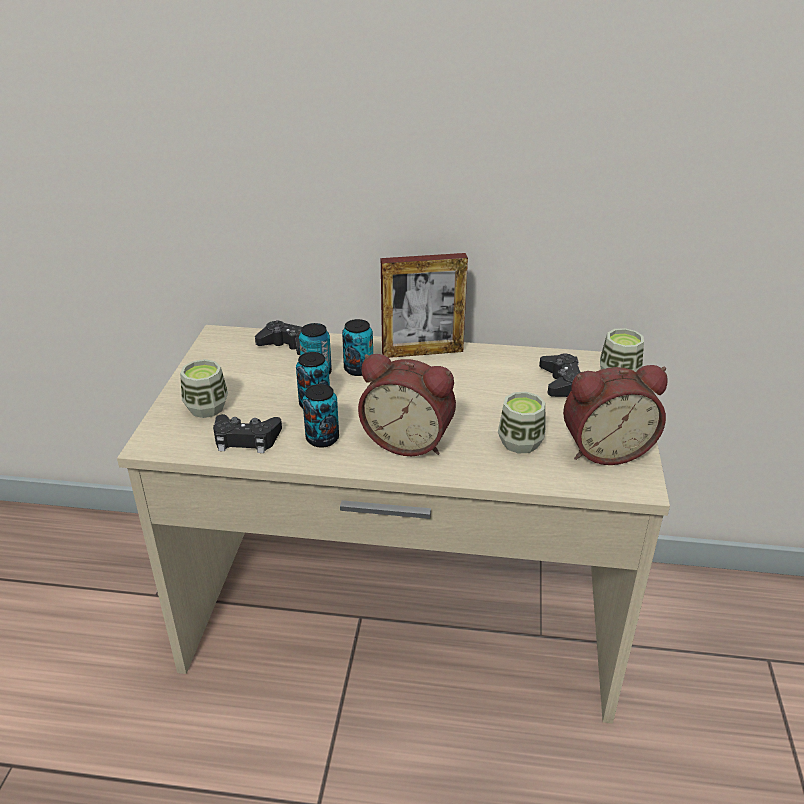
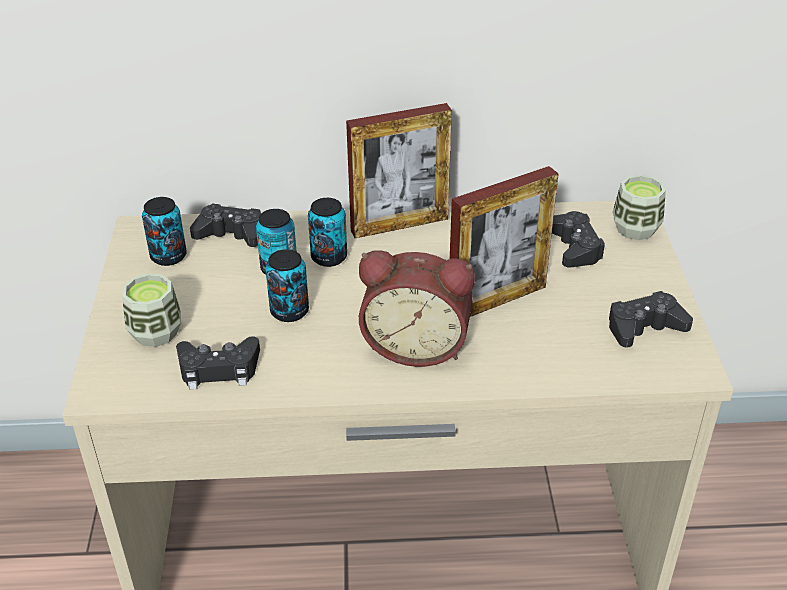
camera: 10 degrees left, 5 degrees up
(322, 439) = (312, 356): can -> can (168, 256)
(485, 415) = (497, 300): none -> picture frame
(520, 442) = (547, 331): cup -> none
(605, 448) = (644, 327): alarm clock -> black game controller

